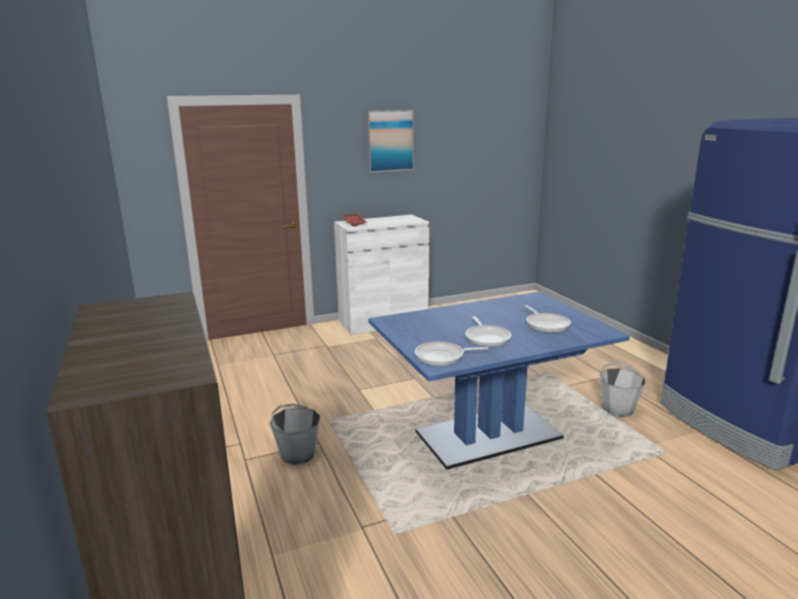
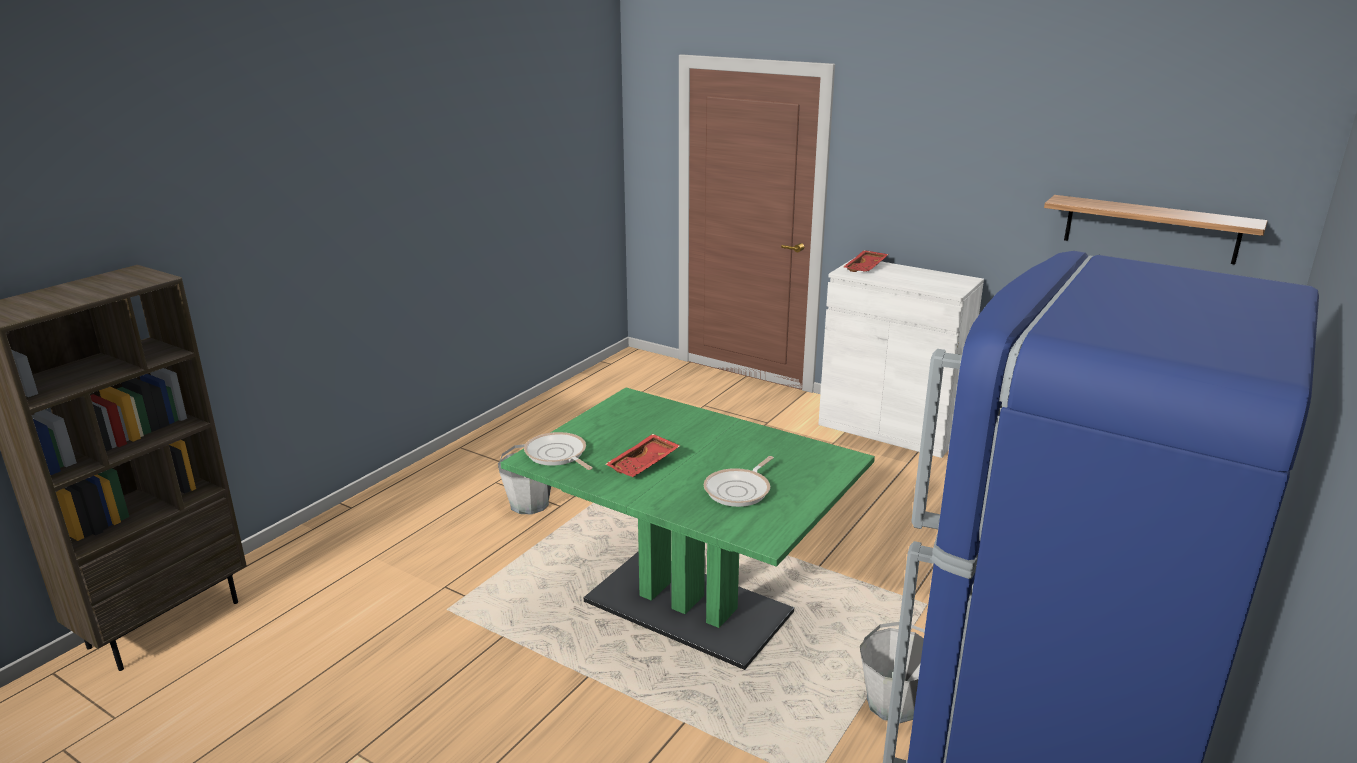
camera: 55 degrees right, 5 degrees up
(390, 140) = (965, 150): picture -> none
(483, 167) = (1150, 229): none -> shelf
(487, 338) = (644, 464): frying pan -> red tray
(488, 435) = (688, 607): blue dining table -> green dining table

